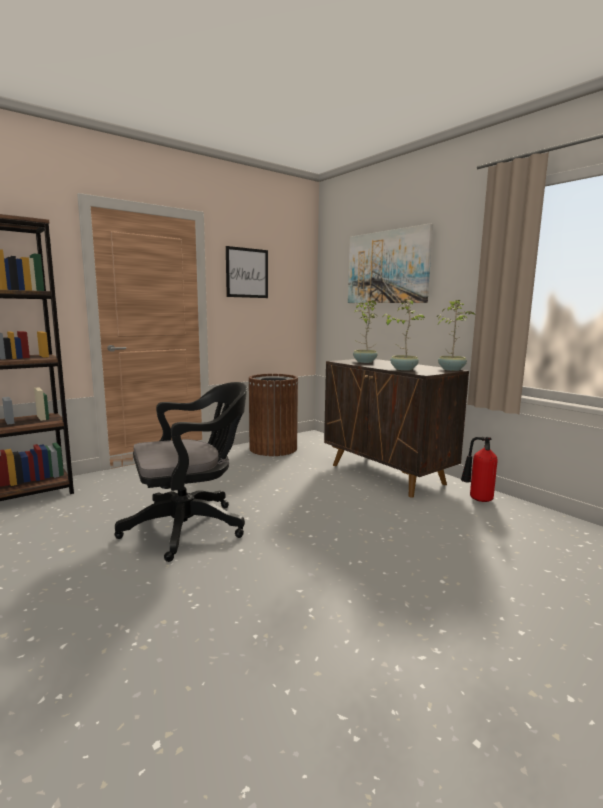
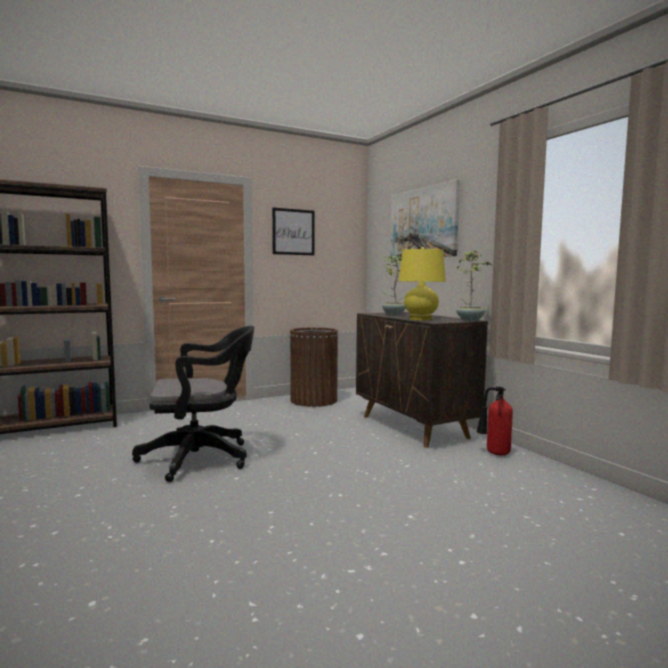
camera: 10 degrees right, 5 degrees down
(403, 369) = (420, 319): potted plant -> yellow table lamp

